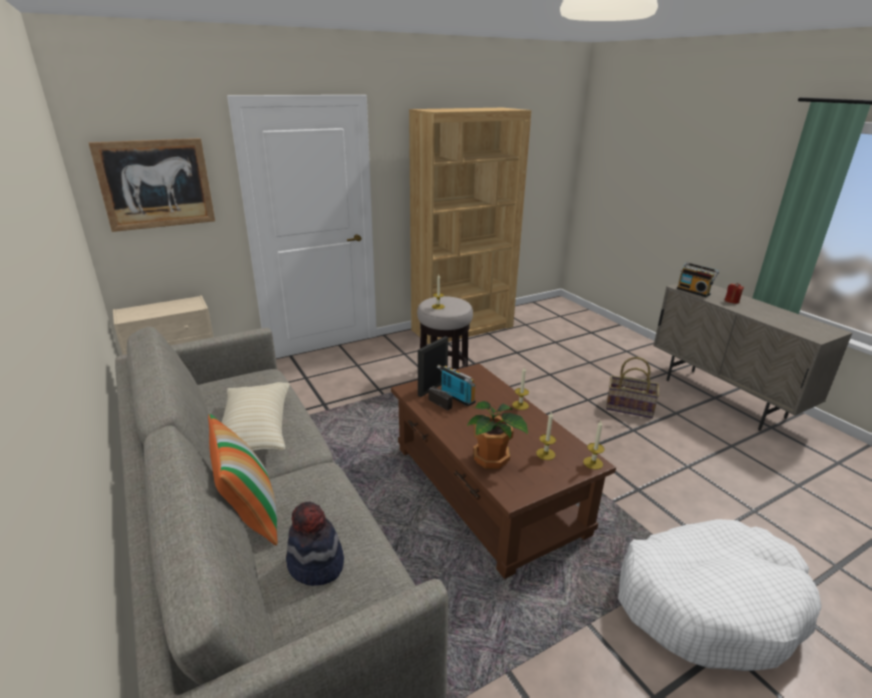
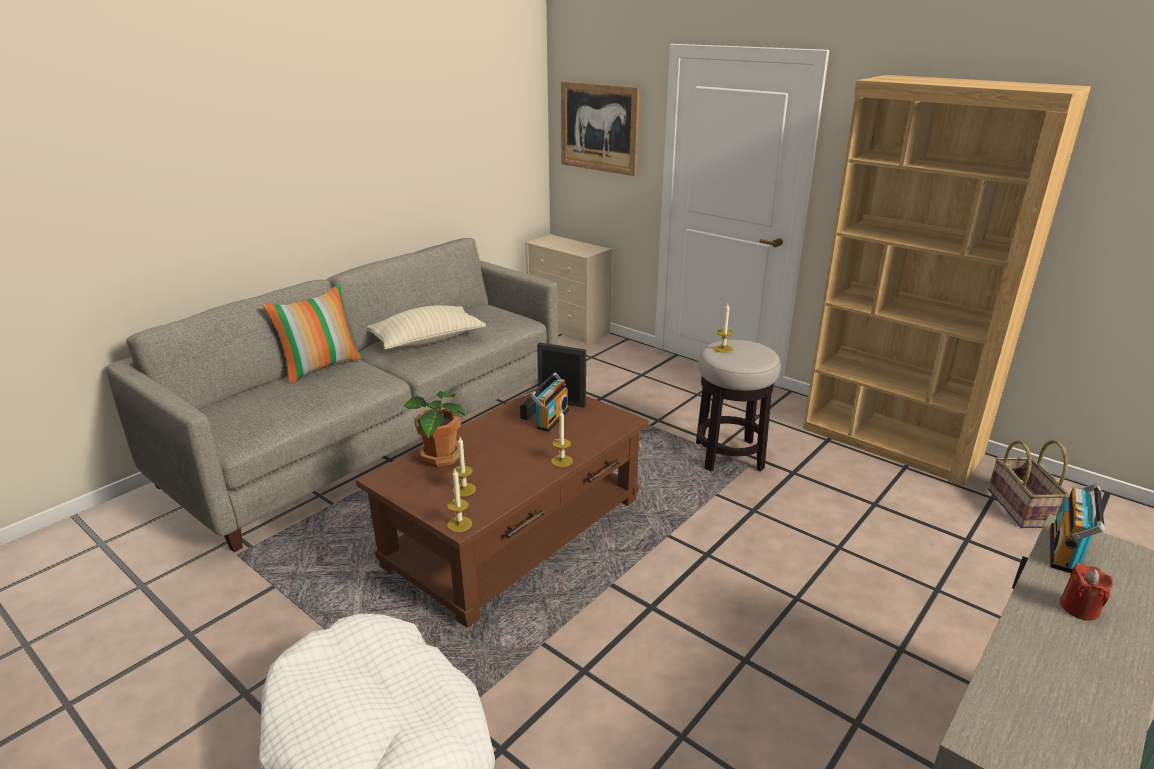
camera: 70 degrees right, 0 degrees up
(315, 565) = (269, 401): hat -> none
(629, 407) = (817, 652): basket -> basket (1022, 508)

